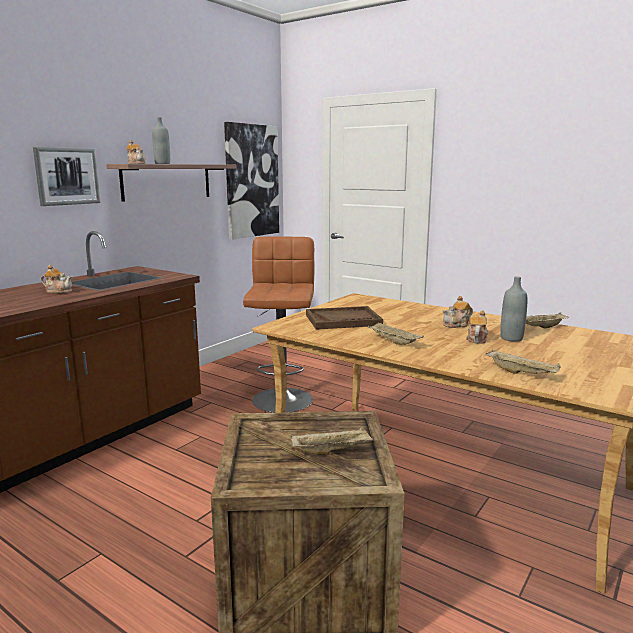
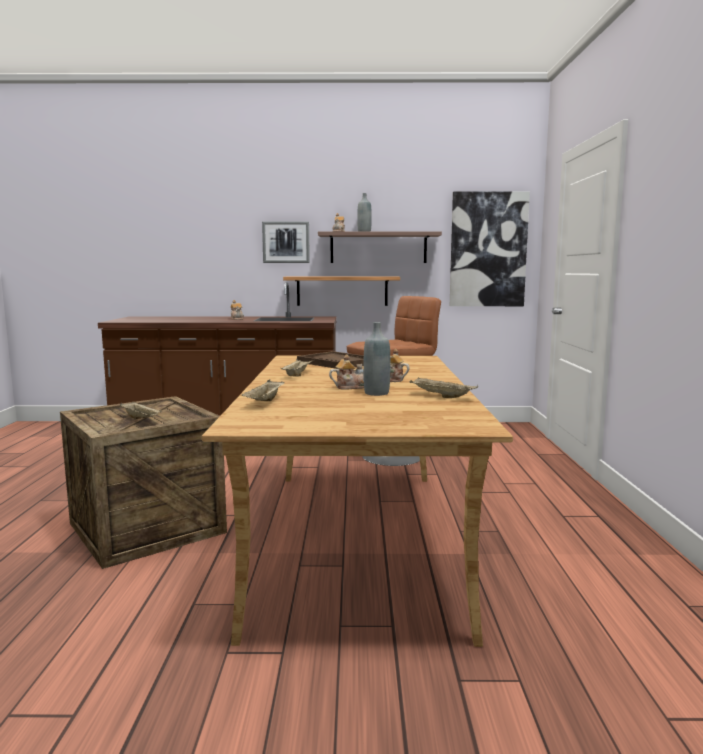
camera: 55 degrees right, 5 degrees down
(136, 234) = (342, 291): none -> shelf

